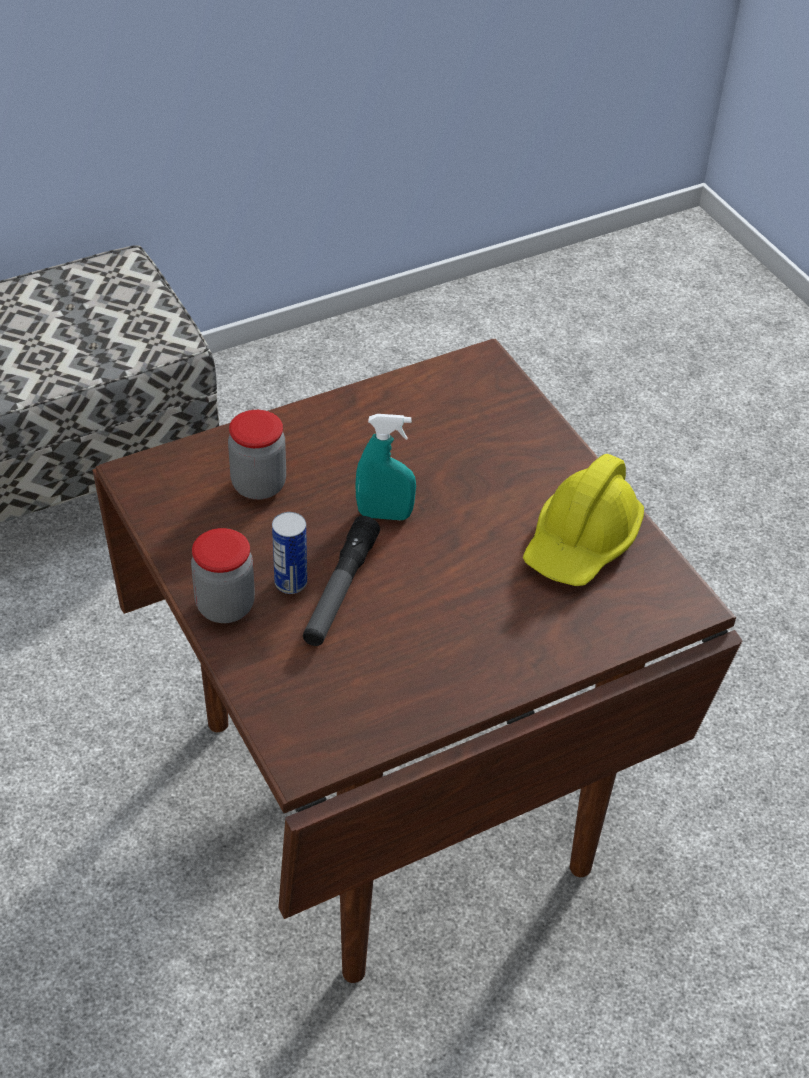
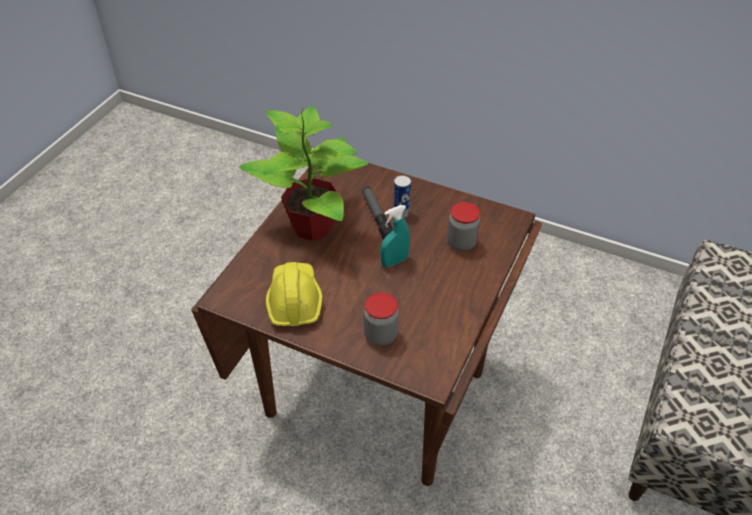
camera: 145 degrees right, 0 degrees up
(225, 606) = (415, 191): jar -> jar (380, 335)
(454, 642) = (314, 226): none -> potted plant

